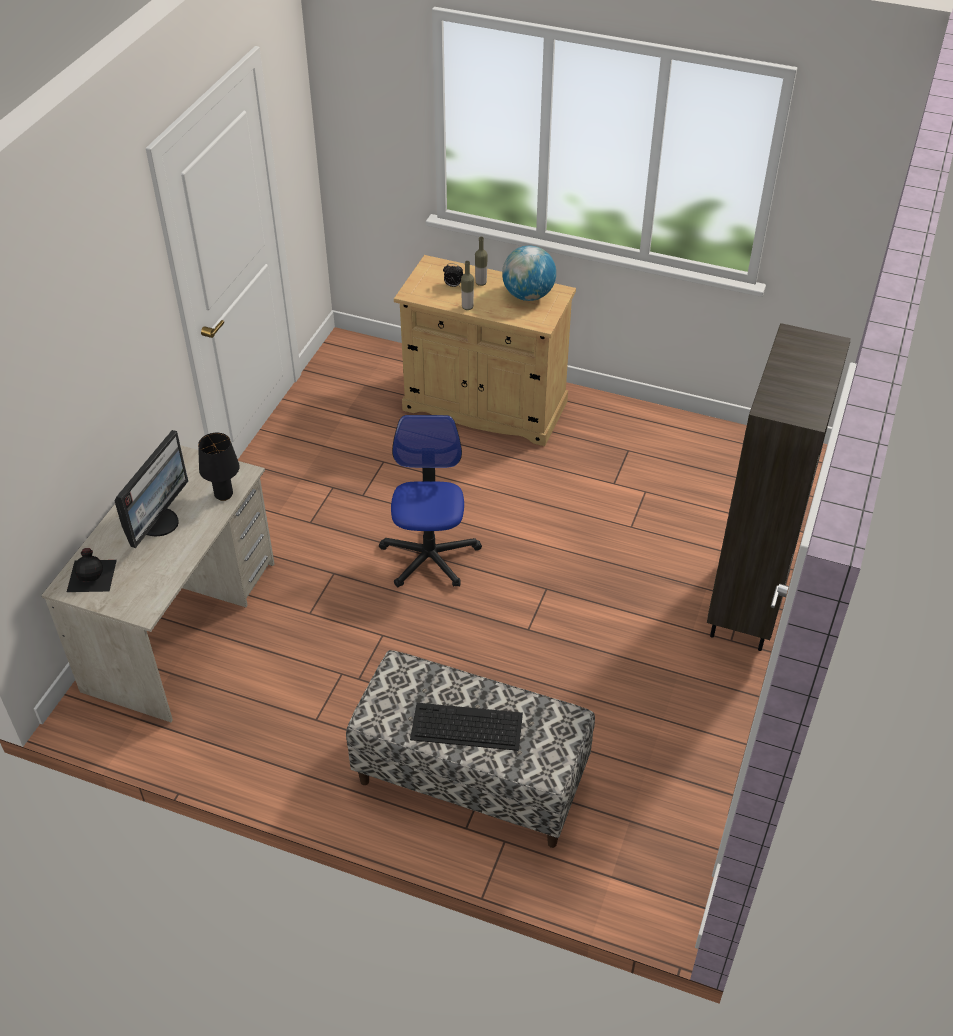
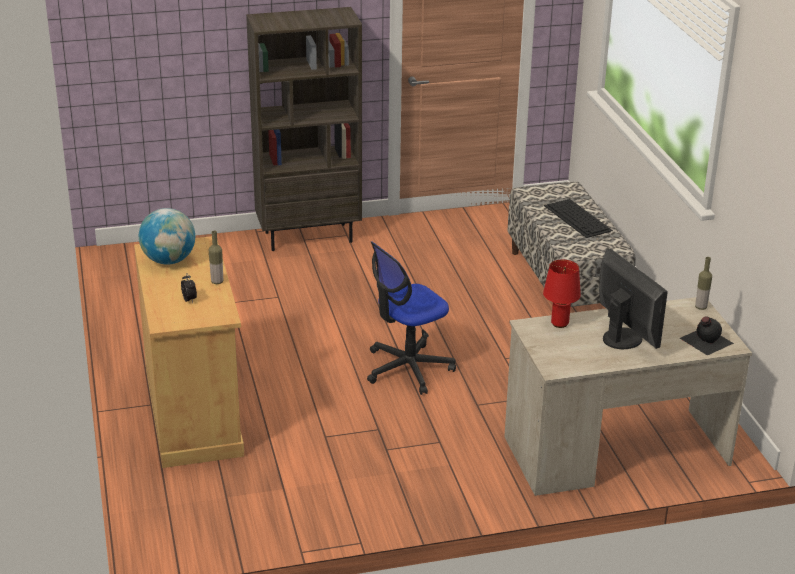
camera: 125 degrees left, 15 degrees down
(159, 522) = (623, 338): monitor -> monitor turned 75 degrees clockwise
(224, 494) = (559, 324): black table lamp -> red table lamp
(481, 283) = (171, 288): bottle -> bottle (700, 307)

